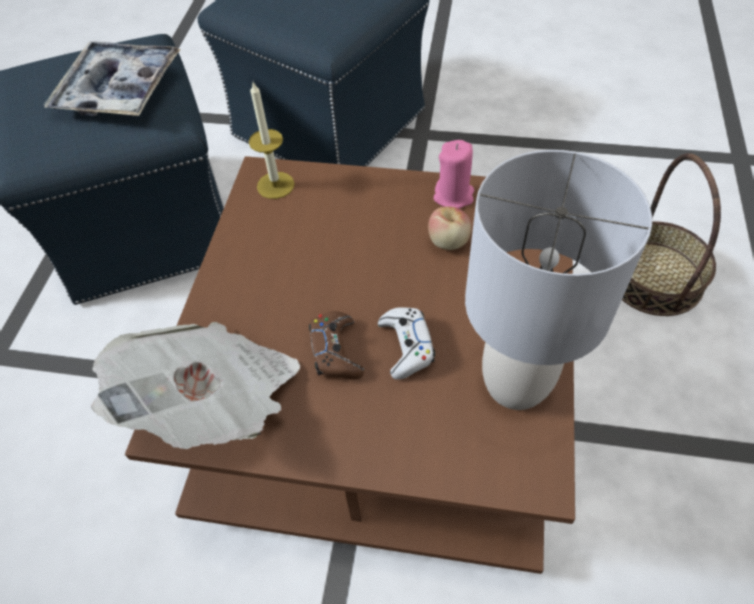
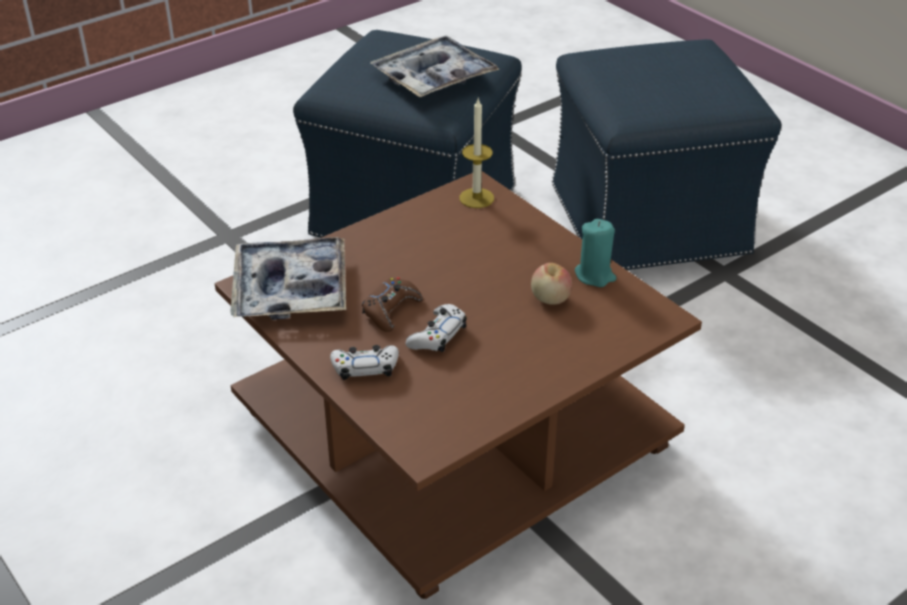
camera: 40 degrees right, 15 degrees down
(215, 400) = (291, 289): newspaper -> tray
(386, 432) = (365, 367): none -> white game controller
(454, 196) = (595, 275): pink candle -> turquoise candle
(514, 384) = (478, 399): grey table lamp -> none
(654, 278) = (802, 510): basket -> none

